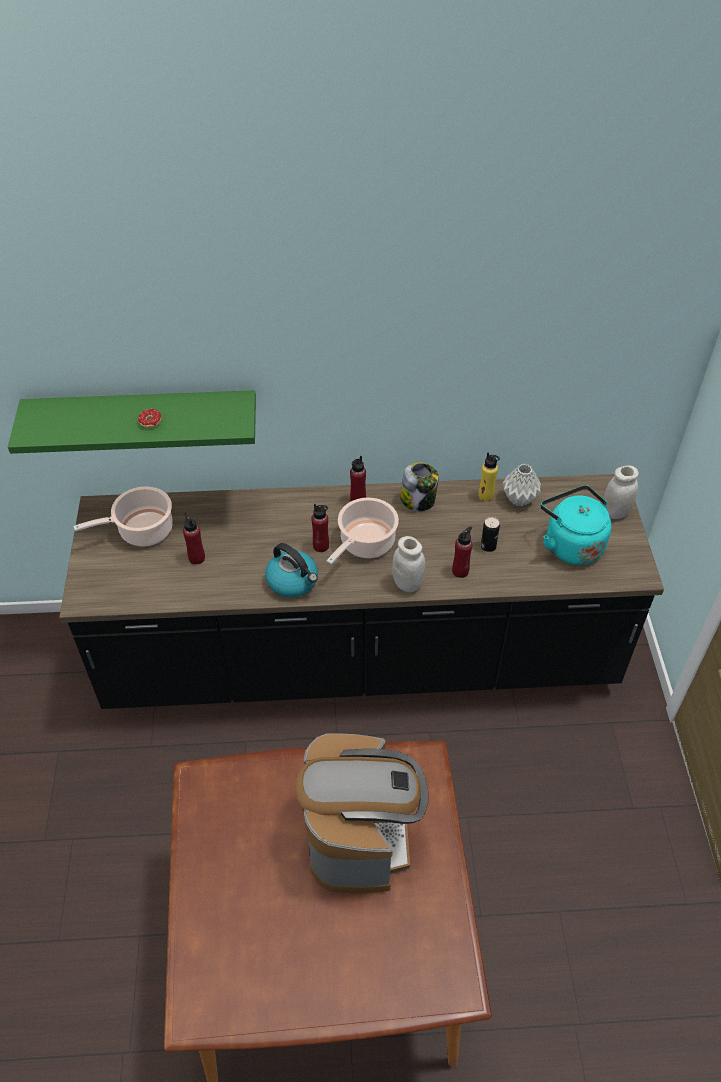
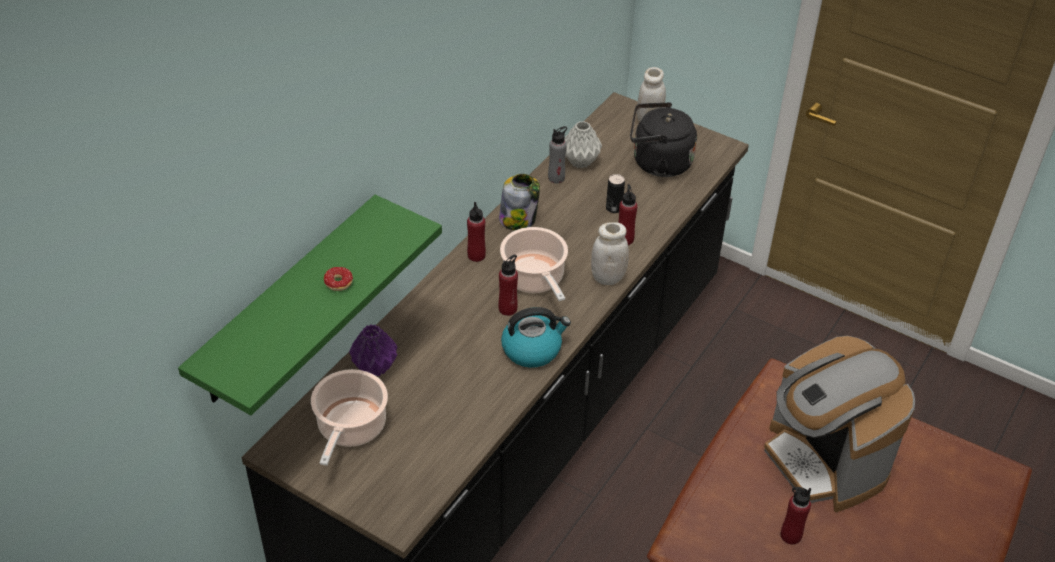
camera: 55 degrees left, 5 degrees down
(196, 558) = (432, 403): red bottle -> red bottle (790, 535)
(205, 511) = (375, 367): none -> purple vase
(359, 836) = (824, 461): coffee machine -> coffee machine turned 150 degrees counterclockwise
(486, 496) = (556, 178): yellow bottle -> grey bottle
(570, 544) = (658, 163): turquoise kettle -> black kettle

